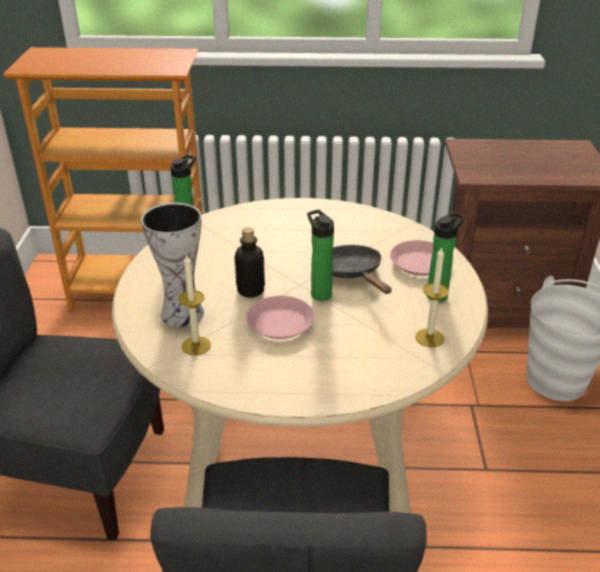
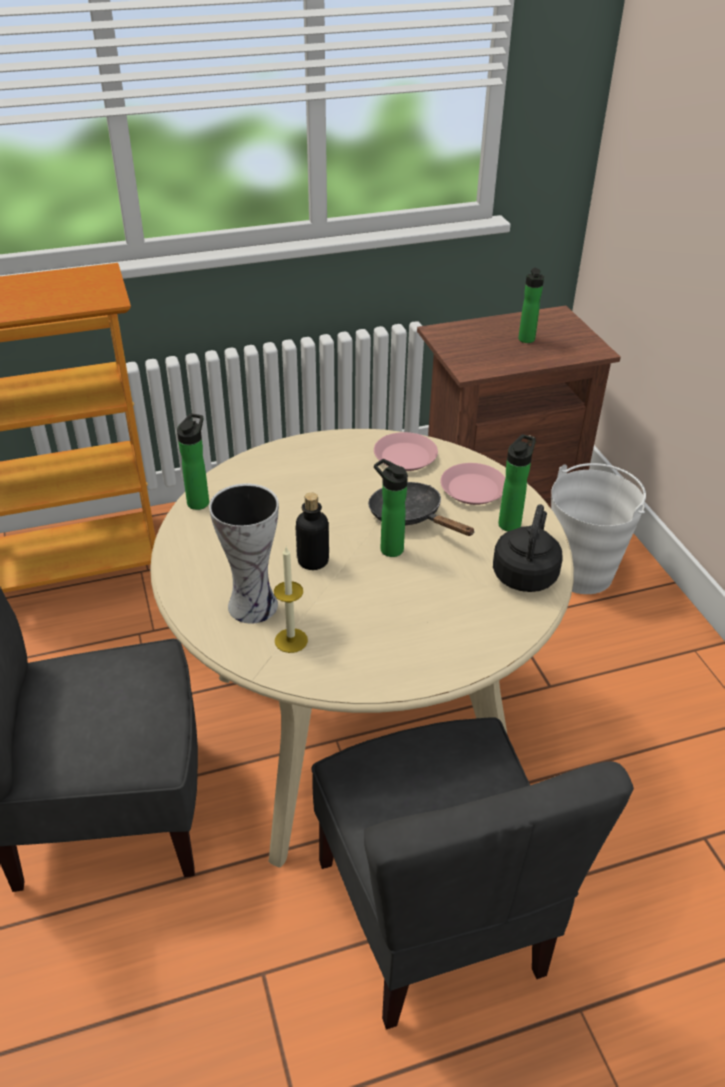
camera: 20 degrees left, 5 degrees up
(280, 322) = (366, 591): pink plate -> pink plate (405, 457)
(429, 338) = (525, 573): candle -> black kettle
(538, 161) = (526, 340): none -> bottle

